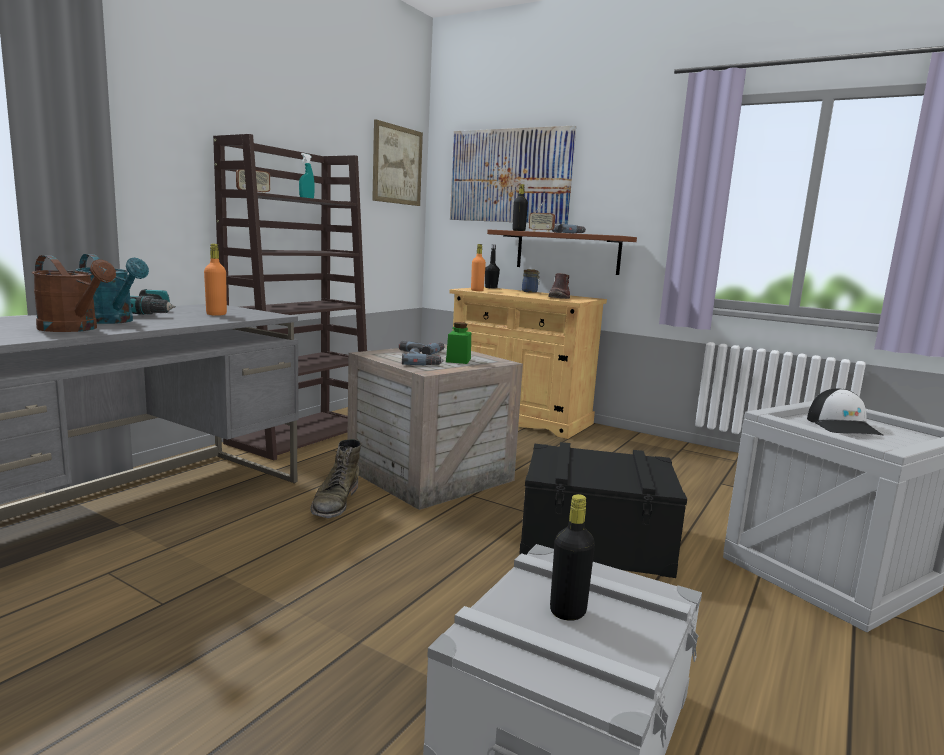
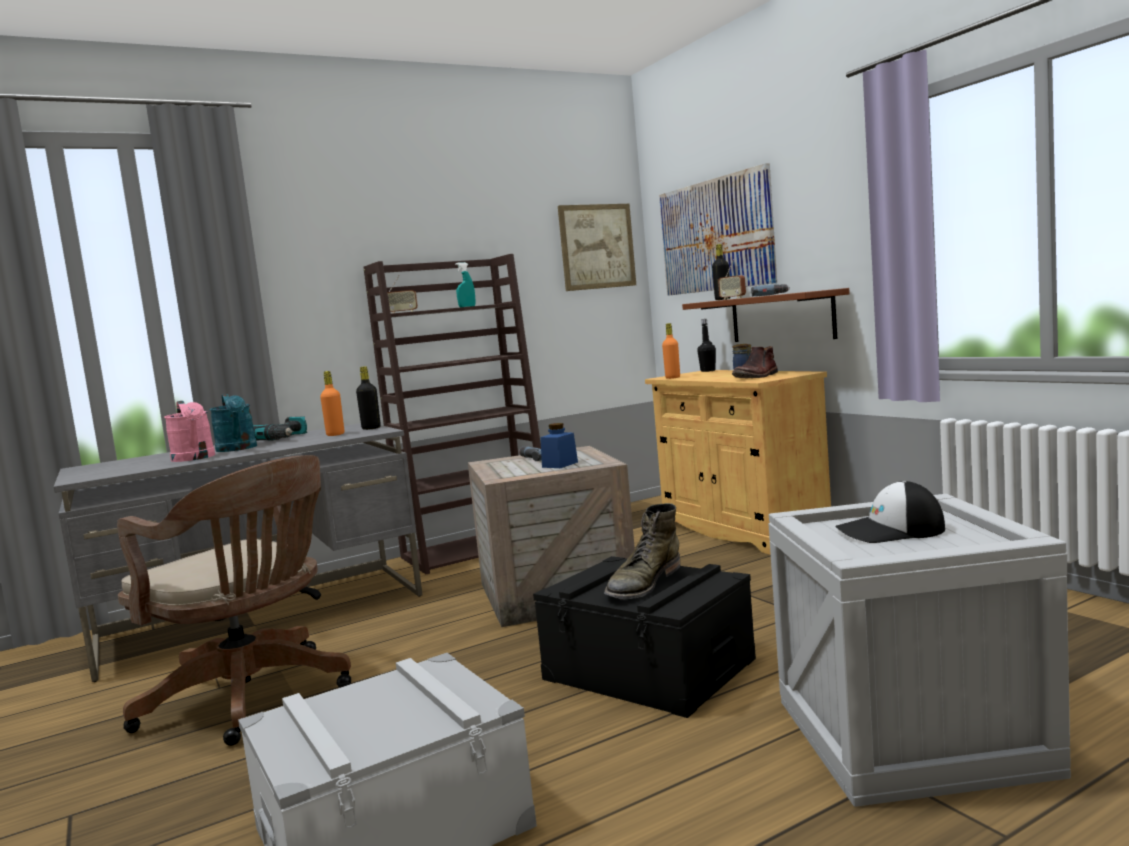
camera: 30 degrees right, 5 degrees down
(74, 329) = (195, 458): brown watering can -> pink watering can
(227, 611) = (253, 698): none -> brown office chair
(335, 502) = (434, 615): green boot -> green boot (643, 583)
(422, 362) = (517, 469): power drill -> none
(458, 360) = (560, 464): green jar -> blue jar
(567, 612) = (376, 708): black bottle -> black bottle (371, 428)
(843, 426) = (890, 531): cap -> cap turned 60 degrees clockwise

